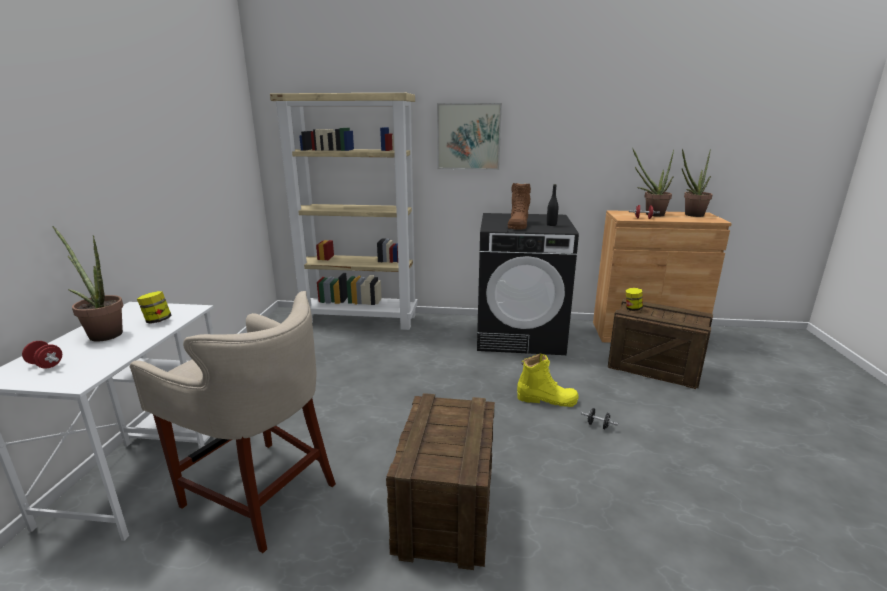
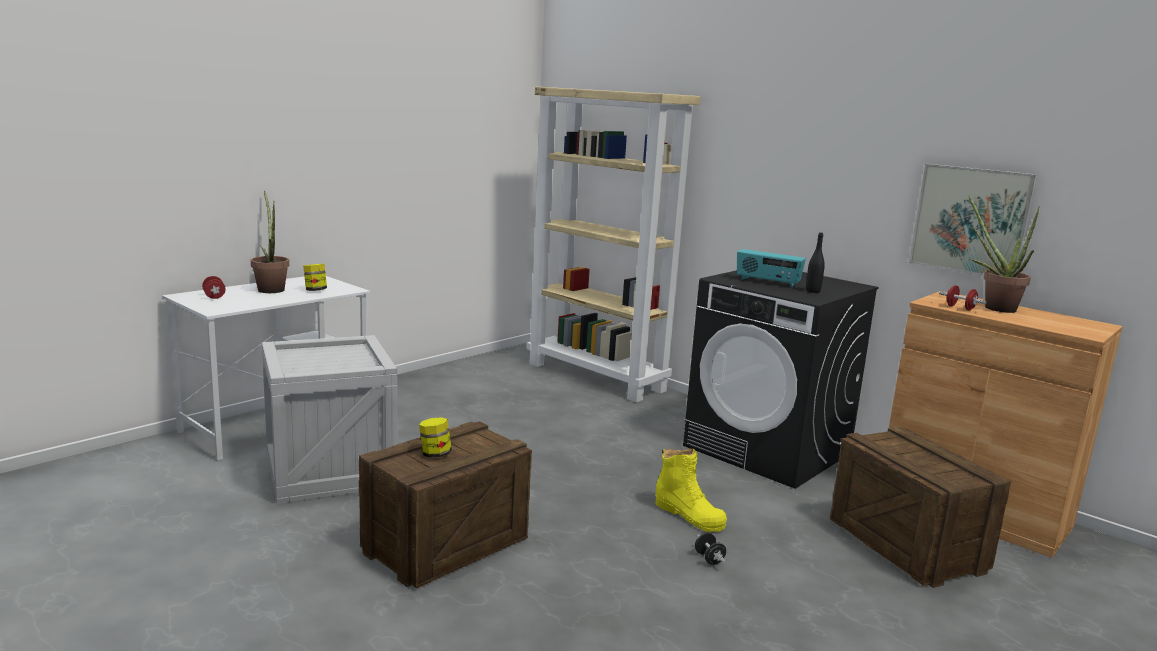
camera: 35 degrees right, 5 degrees down
(261, 492) = (328, 471): beige stool -> crate
(468, 136) = (759, 156): picture -> picture (970, 220)
(518, 224) = (767, 282): brown boot -> radio
(632, 309) = (887, 439): jar -> jar (435, 454)
(691, 215) = (1064, 321): potted plant -> none

